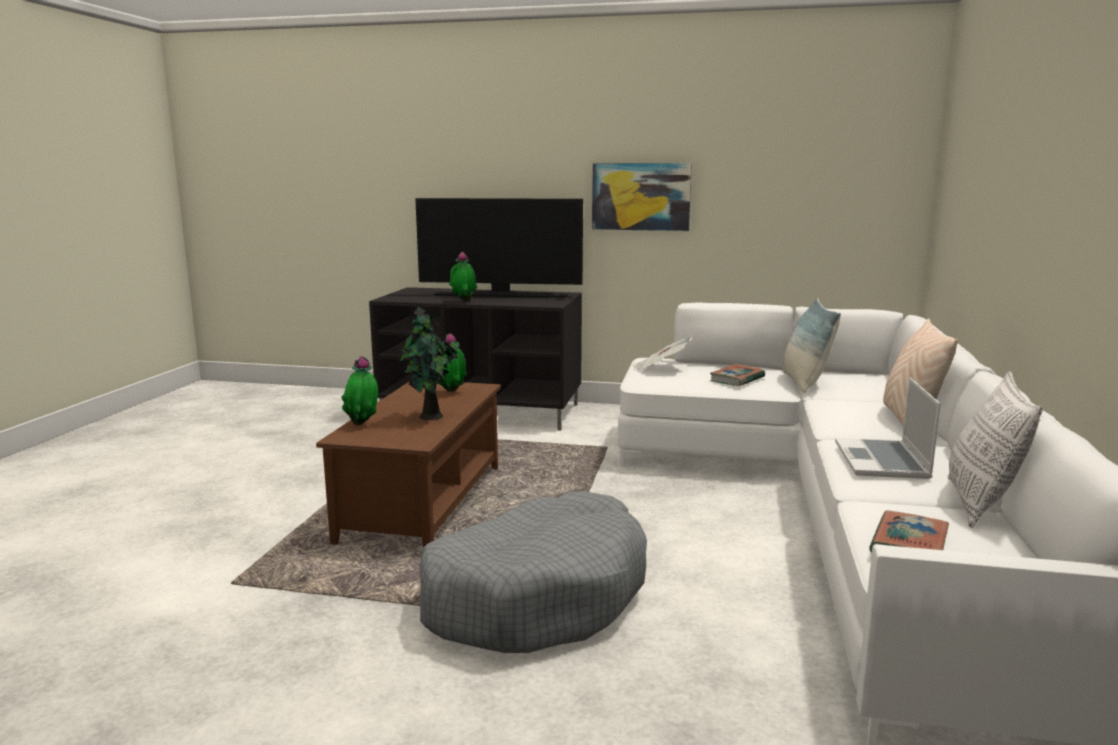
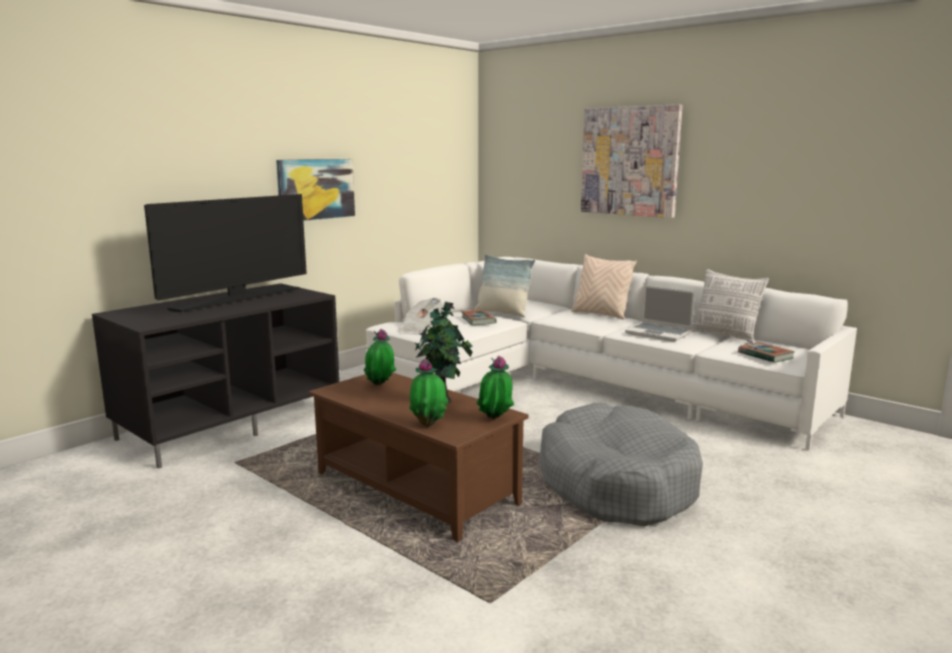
camera: 60 degrees left, 0 degrees up
(463, 301) = (234, 310): potted plant -> potted plant (495, 420)
(1029, 164) = (630, 161): none -> picture

